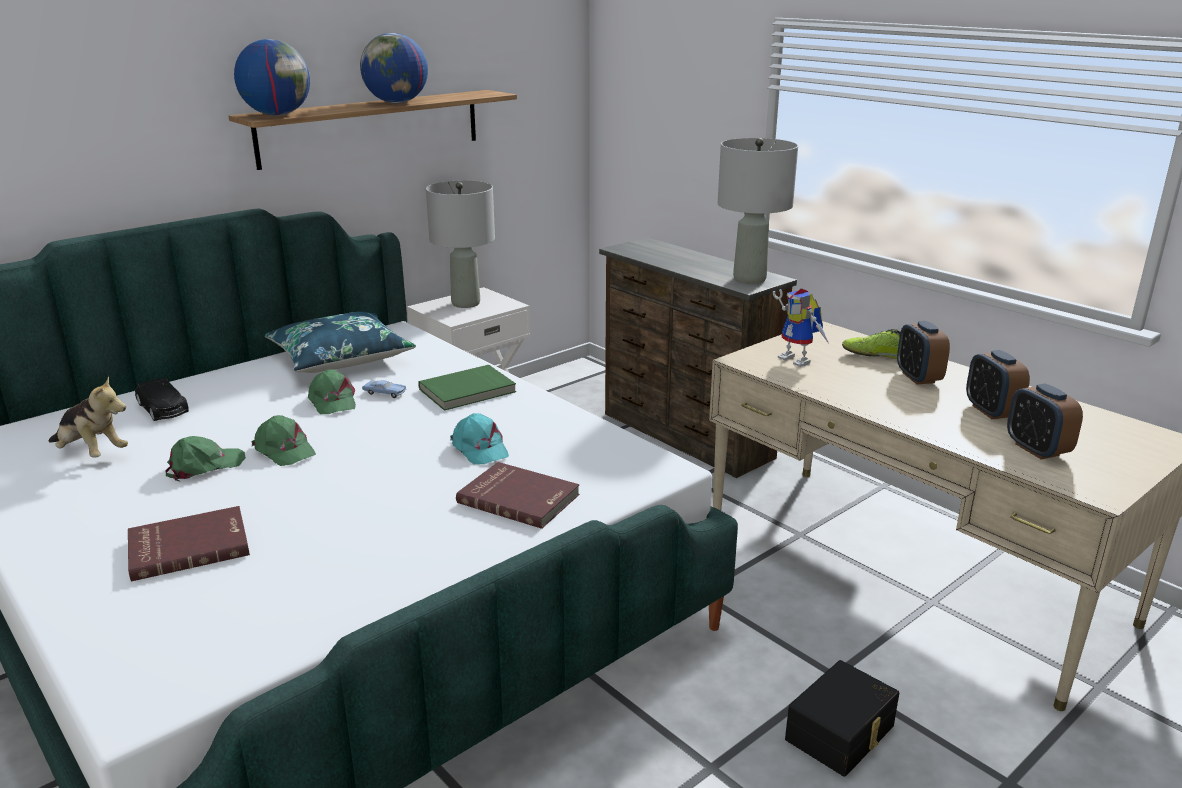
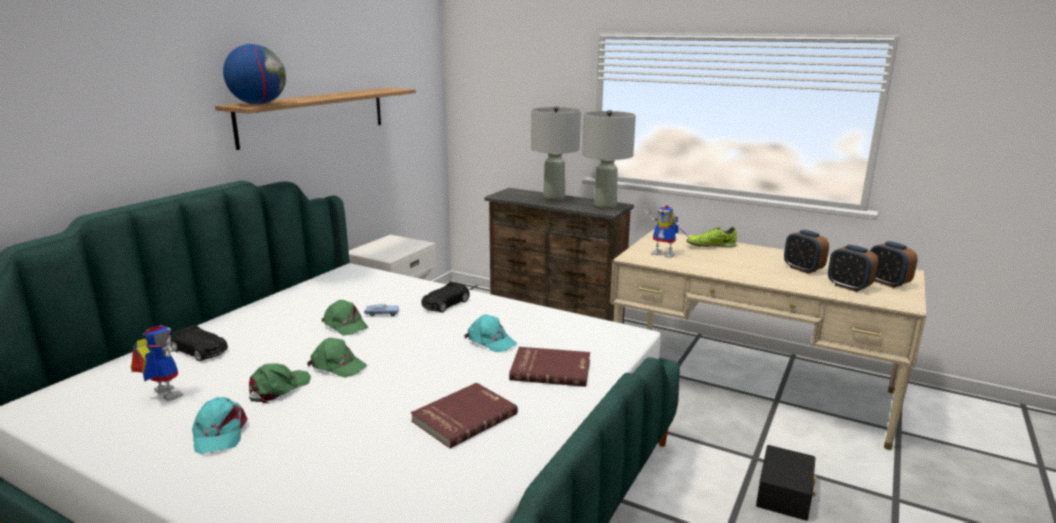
camera: 20 degrees left, 5 degrees down
(91, 453) = (161, 395): plush toy -> toy robot
(111, 505) = (219, 433): none -> turquoise cap
(189, 546) = (321, 451): red book -> red book (463, 417)
(340, 358) = (322, 294): blue pillow -> none
(397, 103) = (338, 95): globe -> none
(466, 303) = (387, 246): grey table lamp -> grey table lamp (554, 198)
(468, 391) = (445, 304): green book -> black toy car
(918, 377) = (744, 255): alarm clock -> alarm clock (887, 283)

